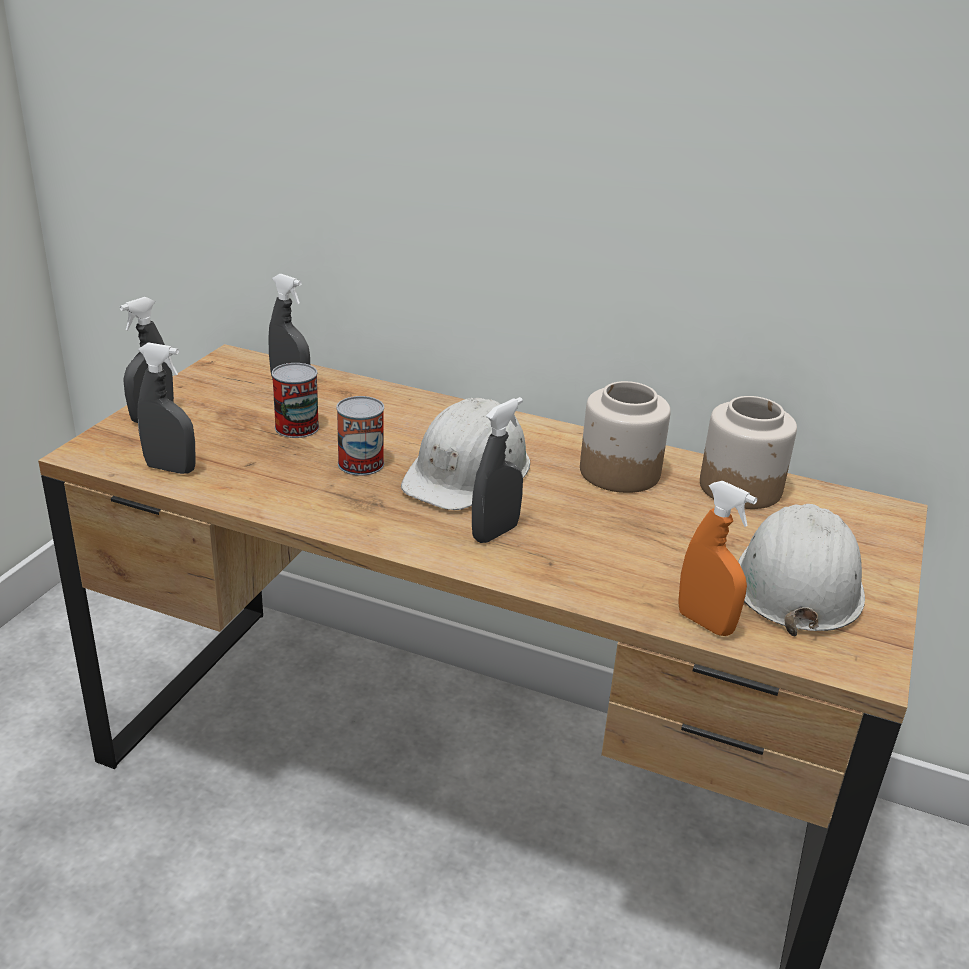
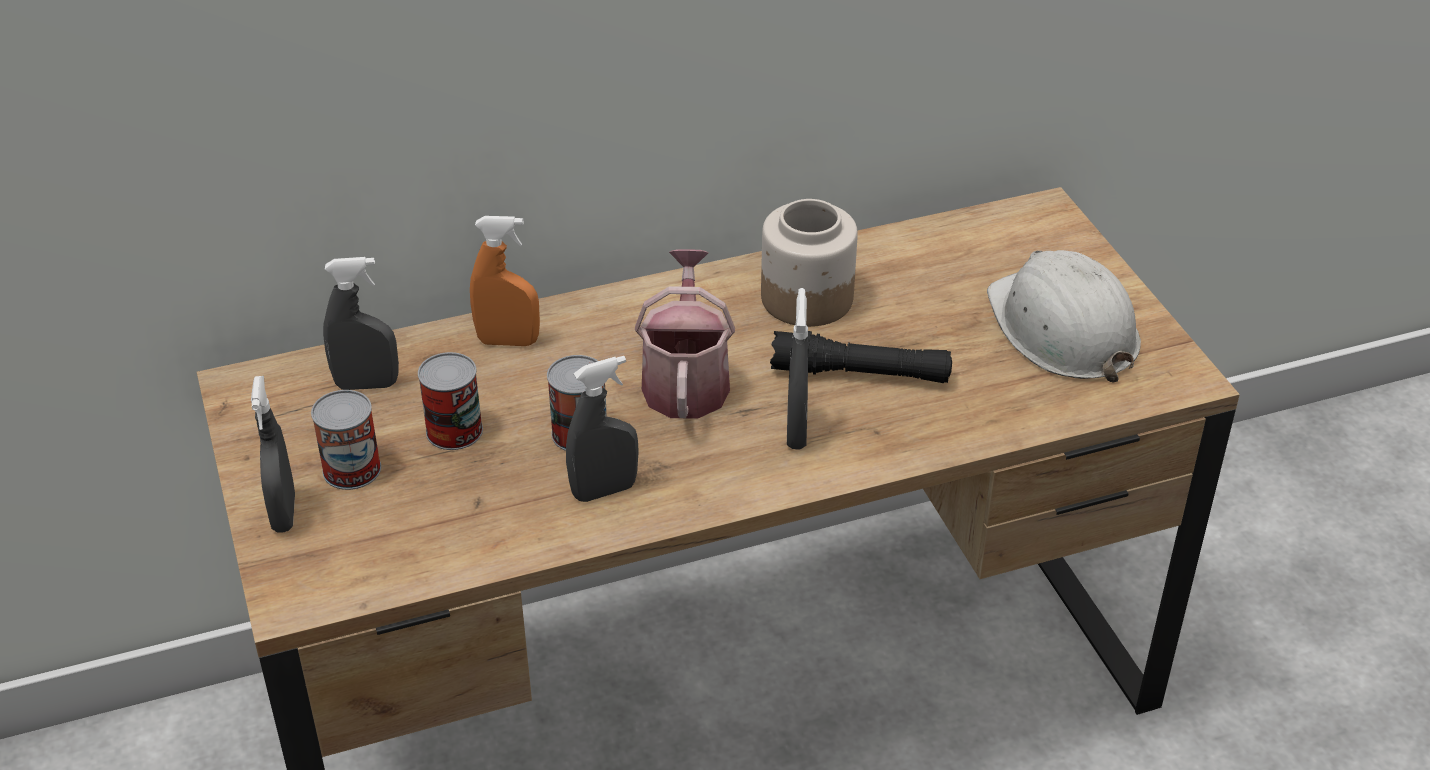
camera: 40 degrees left, 10 degrees up
(170, 468) = (411, 559): grey spray bottle -> grey spray bottle (604, 490)
(217, 416) = (352, 469): none -> can
(468, 472) = (686, 380): white hard hat -> watering can
(591, 527) = (860, 374): none -> black flashlight
(705, 623) = (1048, 411): orange spray bottle -> orange spray bottle (508, 341)
(741, 487) = (916, 254): jar -> none

